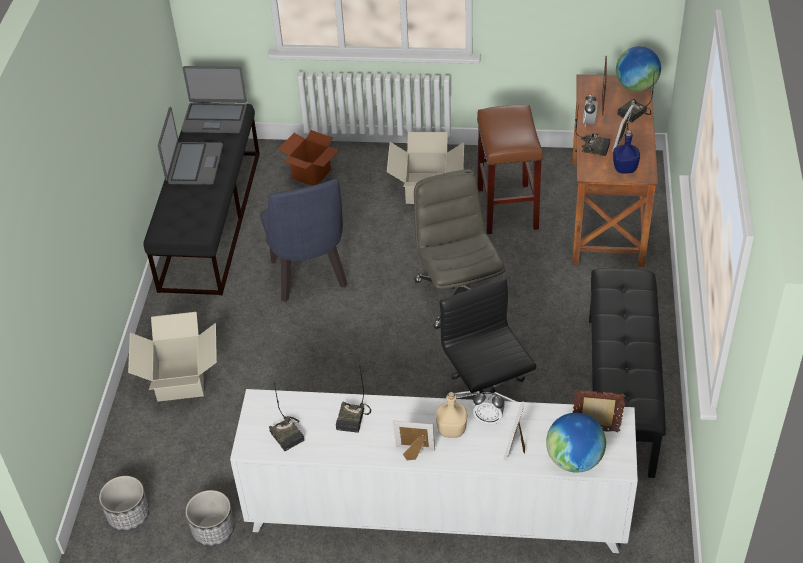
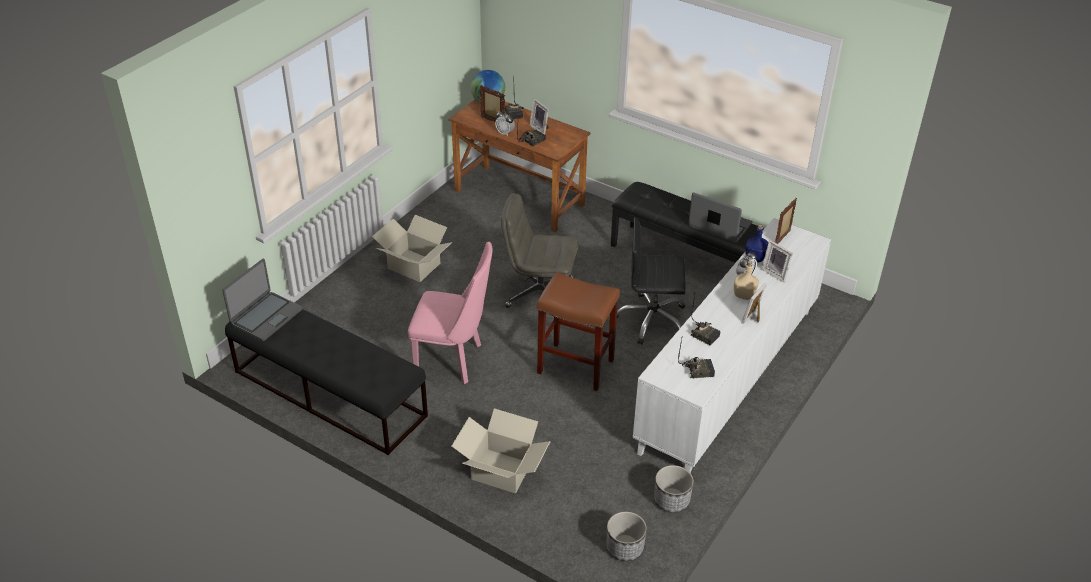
camera: 65 degrees left, 5 degrees down
(194, 164) = (315, 347): laptop -> laptop (719, 226)
(310, 279) = (454, 360): blue chair -> pink chair
(311, 174) = (334, 318): cardboard box -> none
(506, 208) = (473, 237): brown stool -> brown stool (574, 366)
(574, 460) = (801, 255): globe -> none
(625, 168) = (564, 138): blue bottle -> blue bottle (755, 257)

